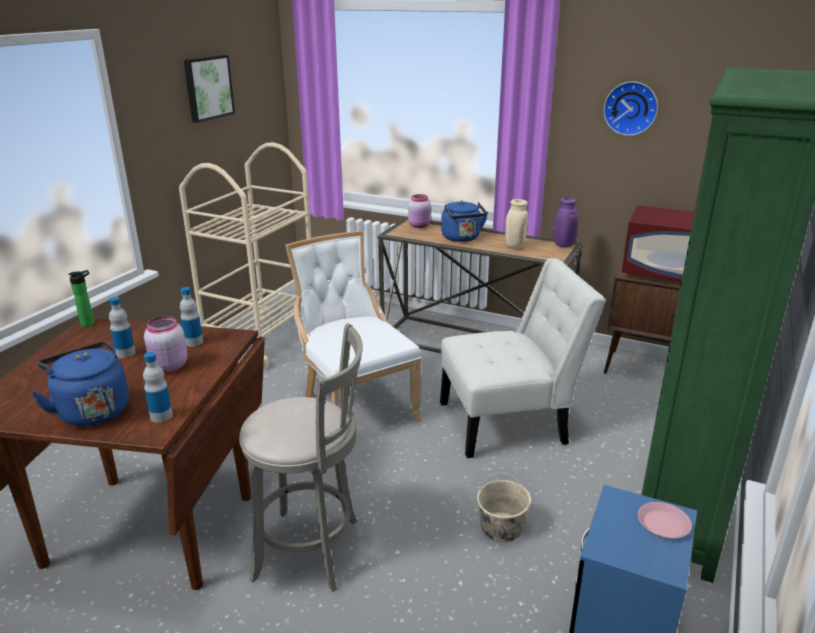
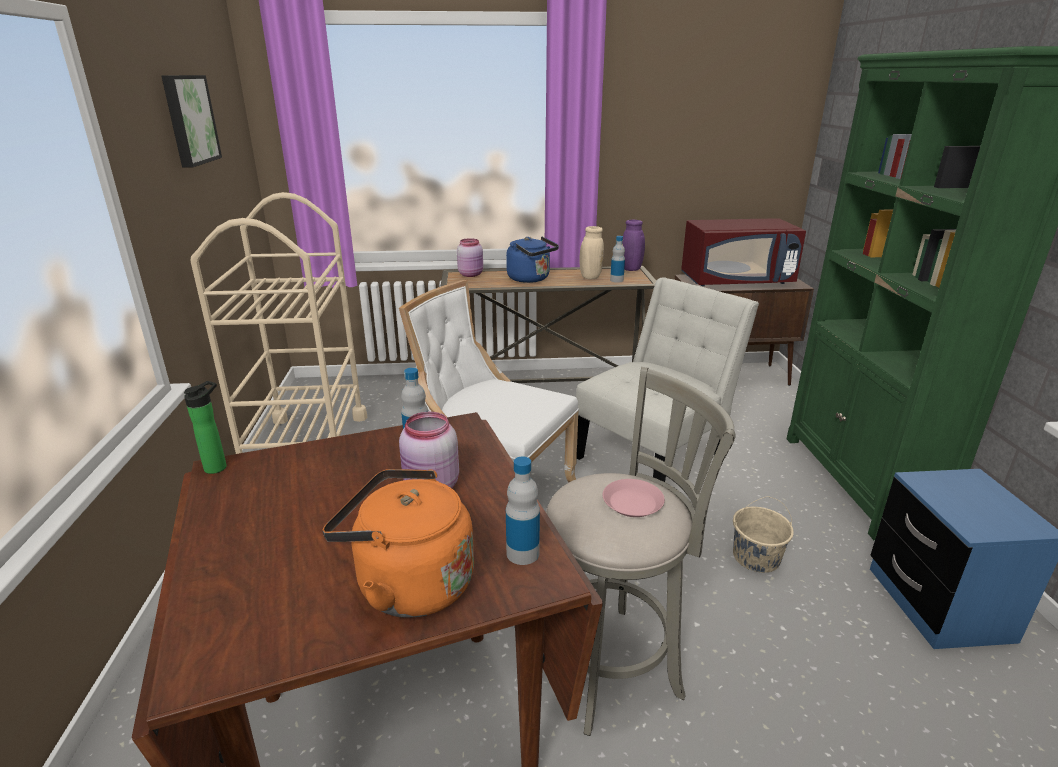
camera: 30 degrees left, 0 degrees up
(92, 410) = (408, 584): blue kettle -> orange kettle
(125, 353) = (340, 489): bottle -> bottle (616, 280)
(631, 108) = (673, 123): wall clock -> none
(663, 524) = (979, 489): pink plate -> pink plate (633, 503)

